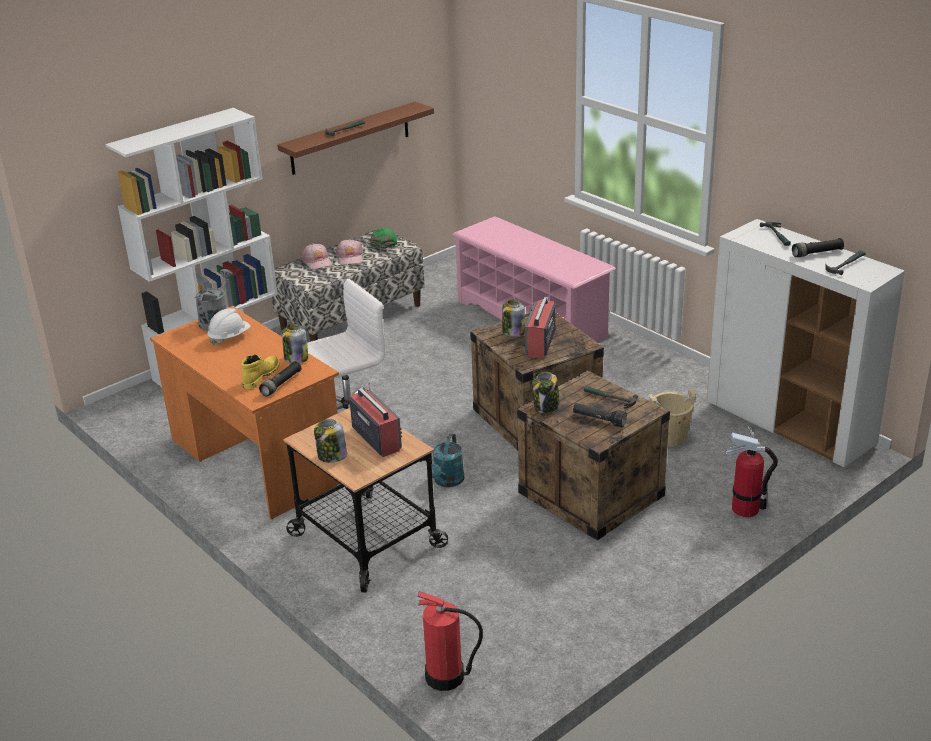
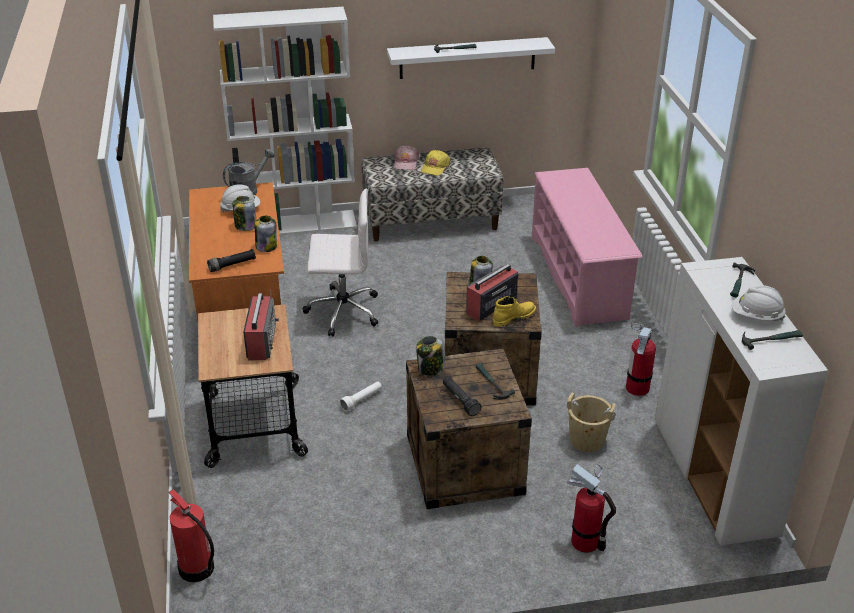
camera: 30 degrees right, 5 degrees up
(260, 376) = (226, 252): yellow boot -> yellow boot (513, 317)
(331, 456) = (214, 343): jar -> jar (245, 226)
(350, 138) = (467, 58): brown shelf -> white shelf
(350, 257) = (435, 167): pink cap -> yellow cap
(384, 242) = (477, 162): green cap -> none
(447, 481) = (362, 400): turquoise watering can -> white flashlight
(667, 384) = (637, 387): none -> fire extinguisher
(817, 253) = (756, 316): black flashlight -> white hard hat

